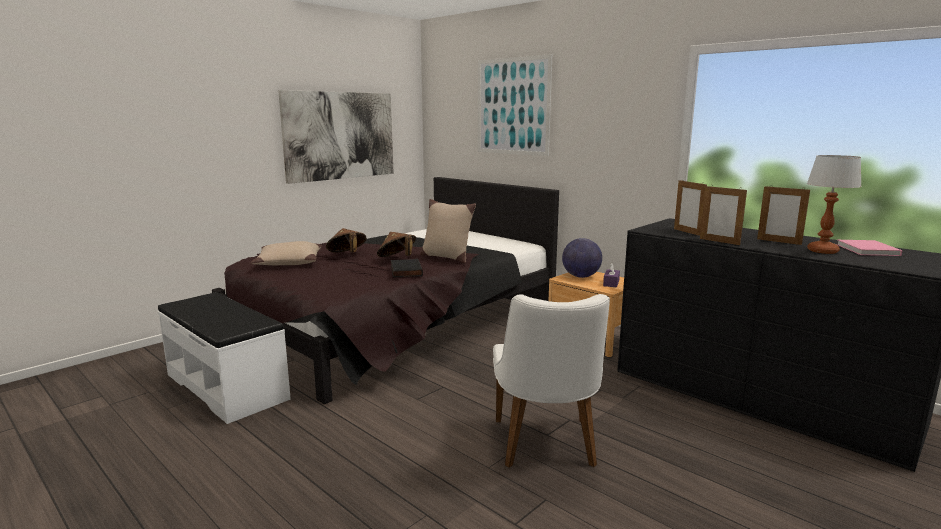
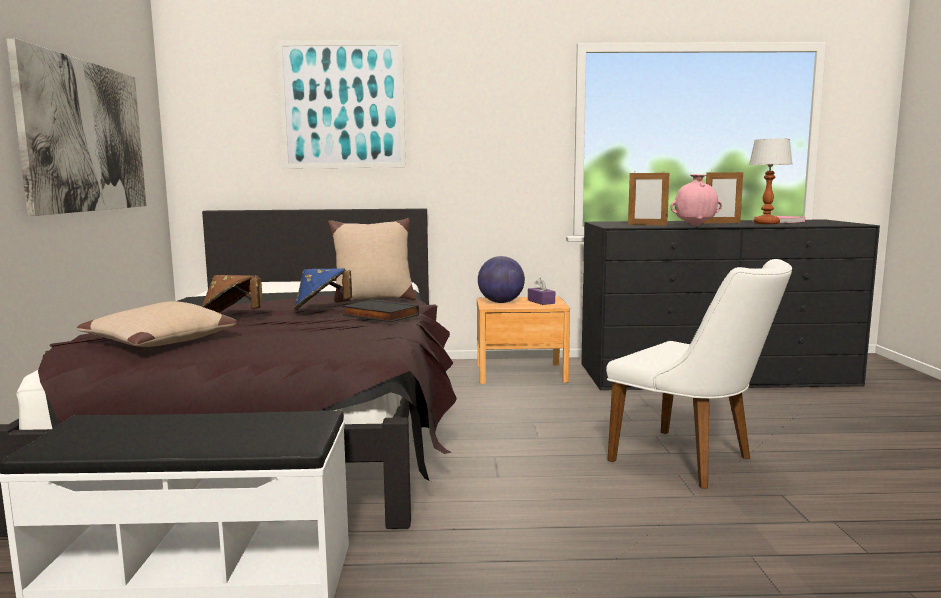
camera: 45 degrees left, 5 degrees down
(397, 259) = (321, 309): brown hat -> blue hat
(719, 241) = (695, 226): picture frame -> pink vase

